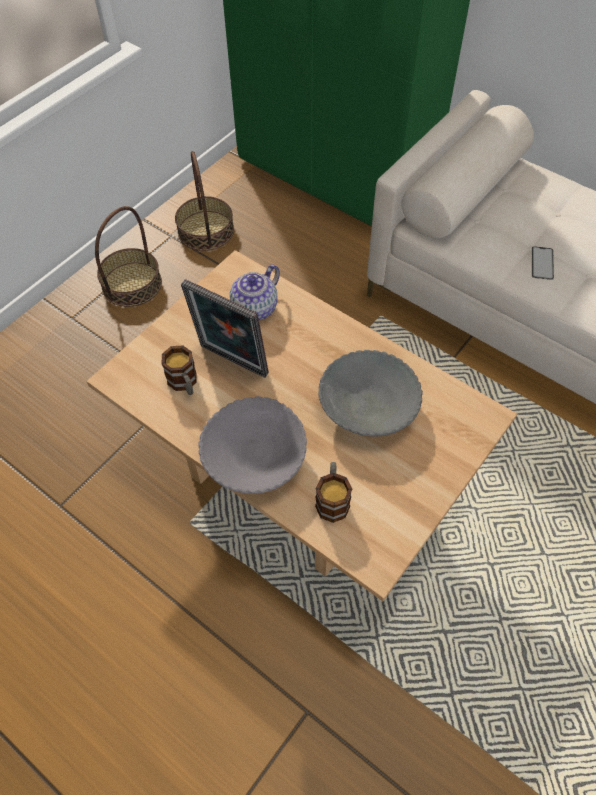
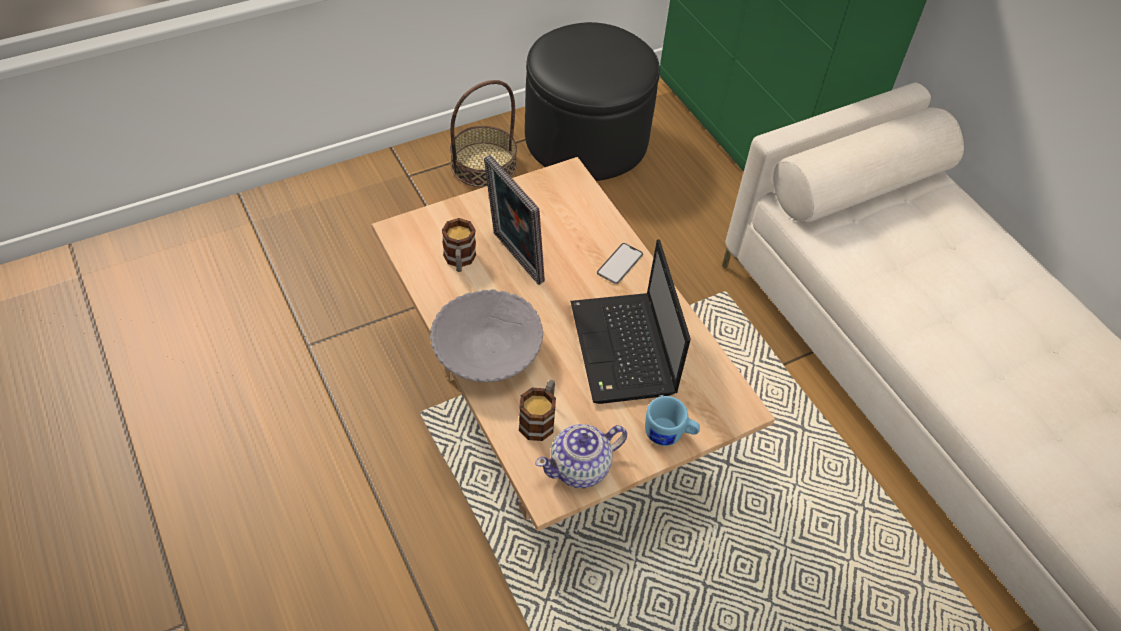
camera: 20 degrees right, 5 degrees down
(206, 230) = (586, 139): basket -> black ottoman
(255, 308) = (566, 218): teapot -> teapot (580, 468)
(368, 407) = (624, 351): grey bowl -> laptop
(444, 465) = (669, 435): none -> blue mug
(542, 263) = (901, 288): phone -> phone (620, 264)

